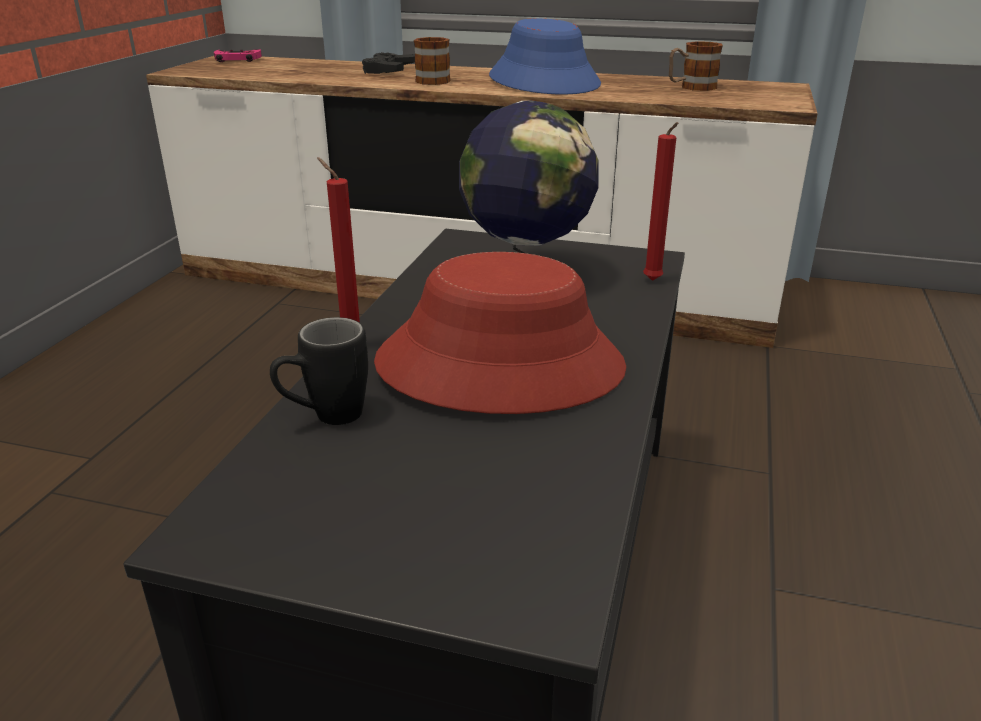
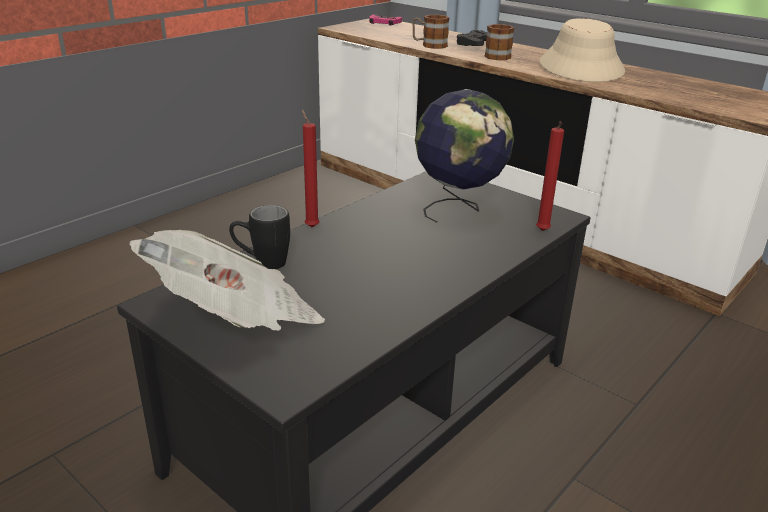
camera: 25 degrees right, 0 degrees up
(367, 519) = (237, 319): none -> newspaper
(501, 365) = (386, 260): red hat -> none
(544, 81) = (581, 68): blue hat -> beige hat
(691, 87) = (696, 89): mug -> mug (429, 45)

